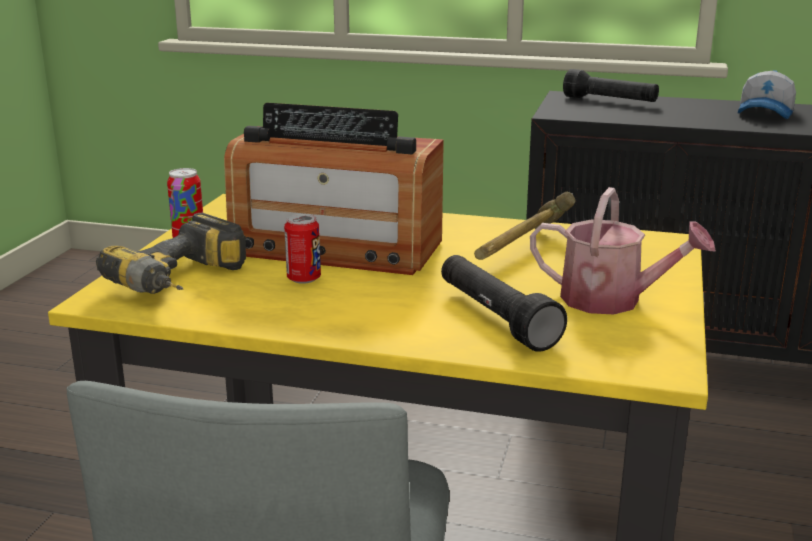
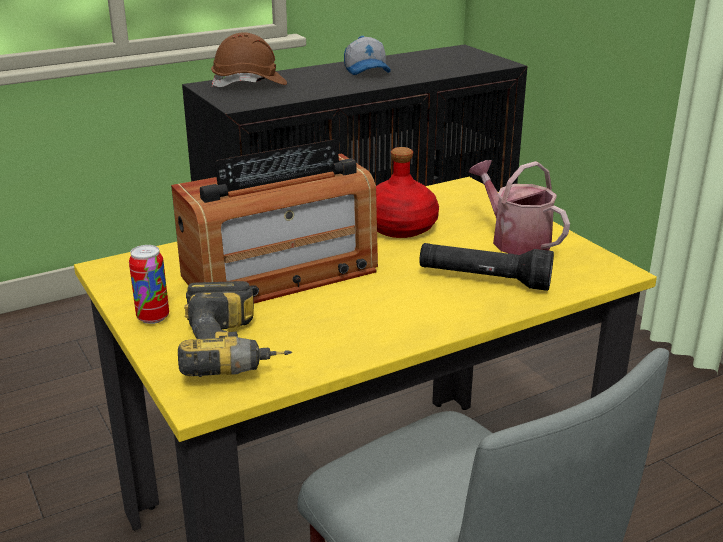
camera: 45 degrees left, 5 degrees up
(304, 279) = (313, 307): can -> none
(519, 251) = (400, 227): hammer -> red bottle
(610, 101) = (249, 84): black flashlight -> brown hard hat
(612, 300) = (515, 240): watering can -> watering can turned 105 degrees counterclockwise

